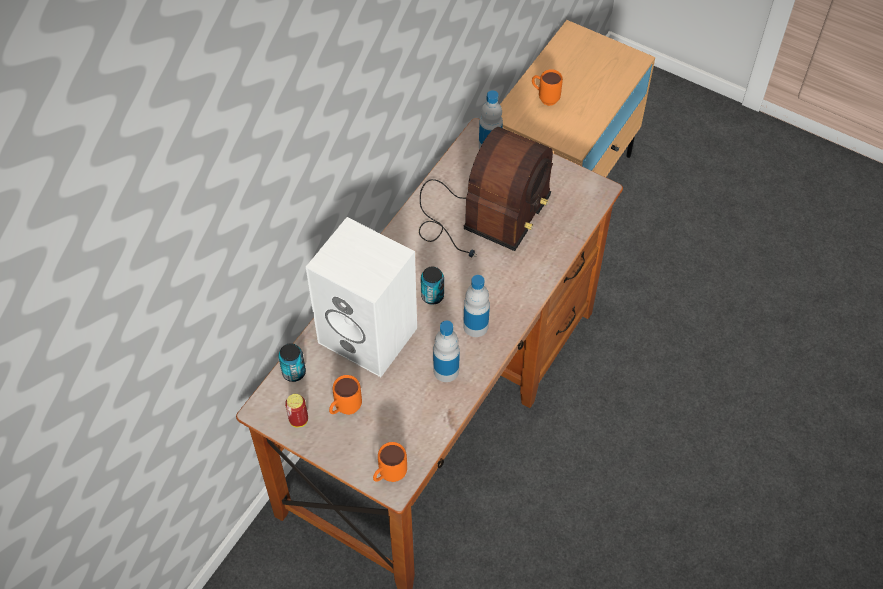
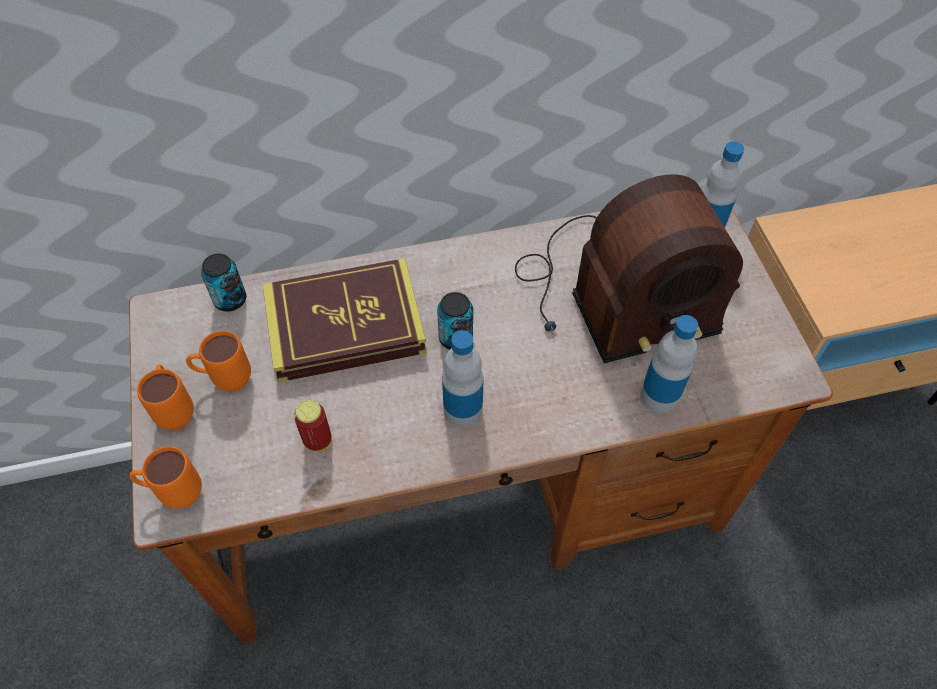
camera: 45 degrees right, 0 degrees up
(298, 420) = (174, 351): can -> can (318, 440)
(370, 335) = (345, 325): white speaker -> book
(446, 371) = (372, 432): bottle -> bottle (659, 396)
(544, 98) = (846, 241): orange mug -> orange mug (176, 410)

